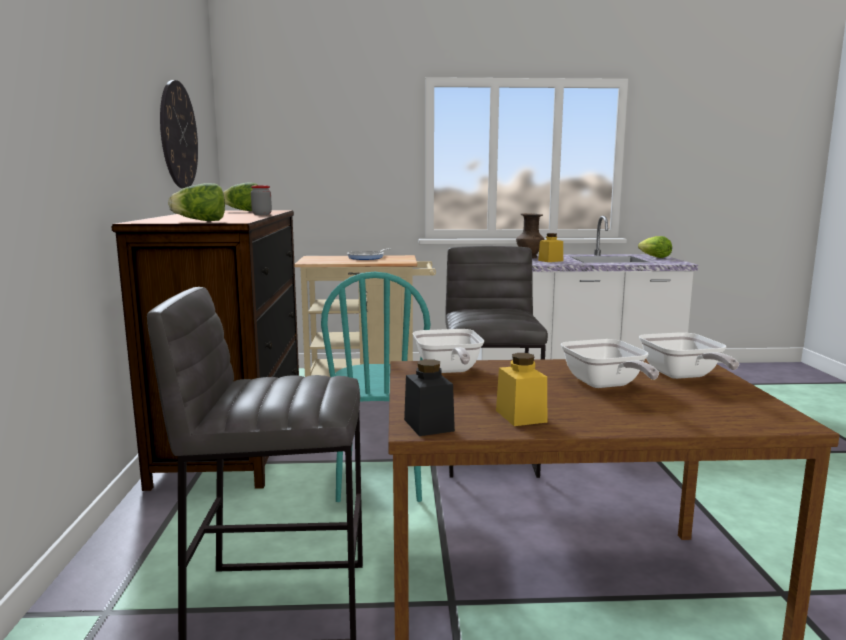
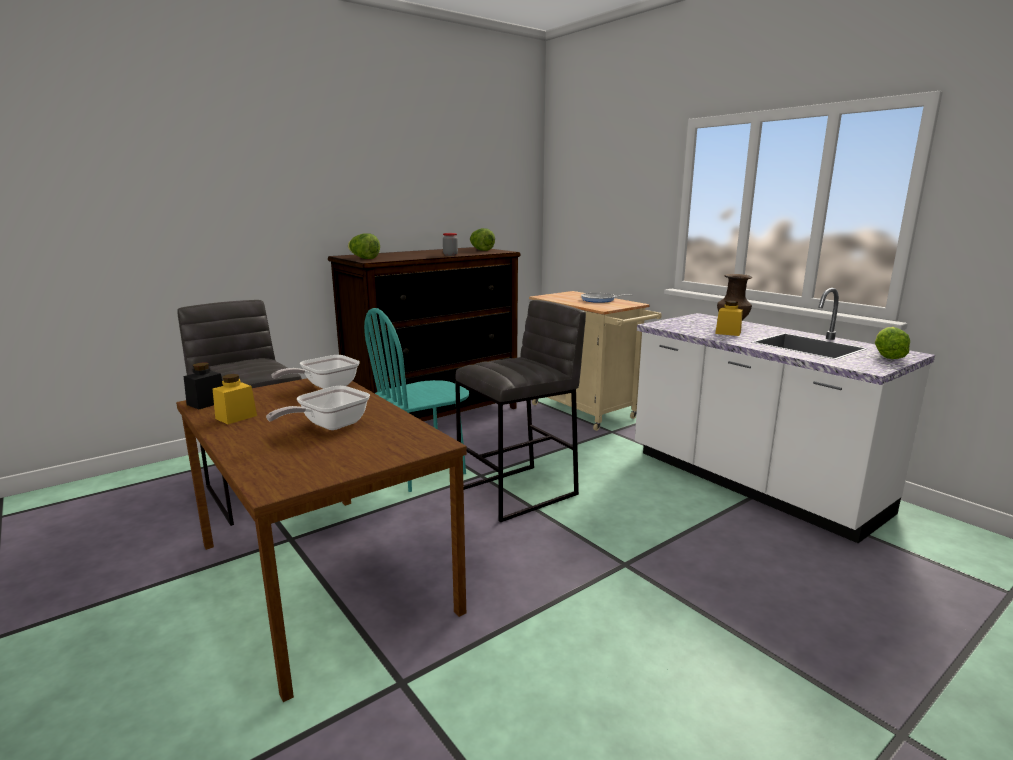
camera: 55 degrees right, 5 degrees up
(178, 135) = (458, 191): wall clock -> none
(683, 376) = (382, 444): frying pan -> none

